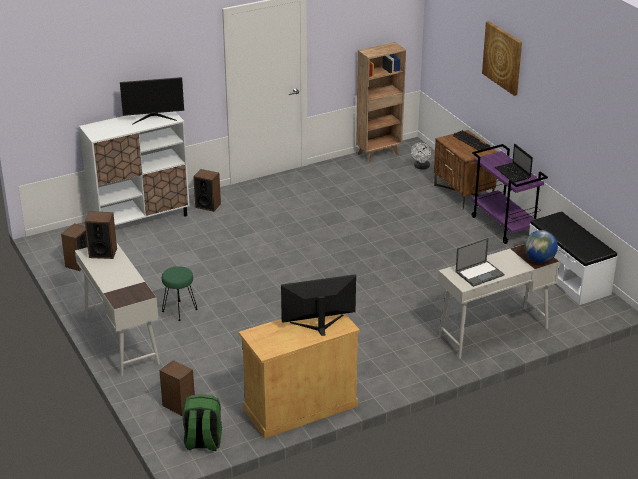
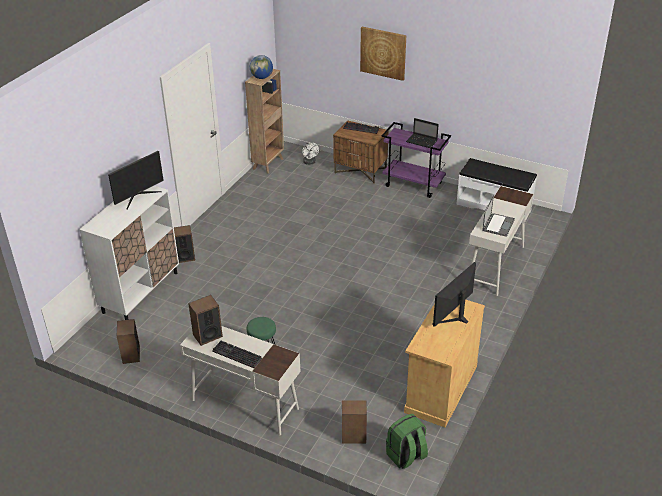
camera: 35 degrees left, 5 degrees up
(105, 276) = (235, 355): none -> keyboard
(539, 260) = (521, 198): globe -> globe (262, 77)

